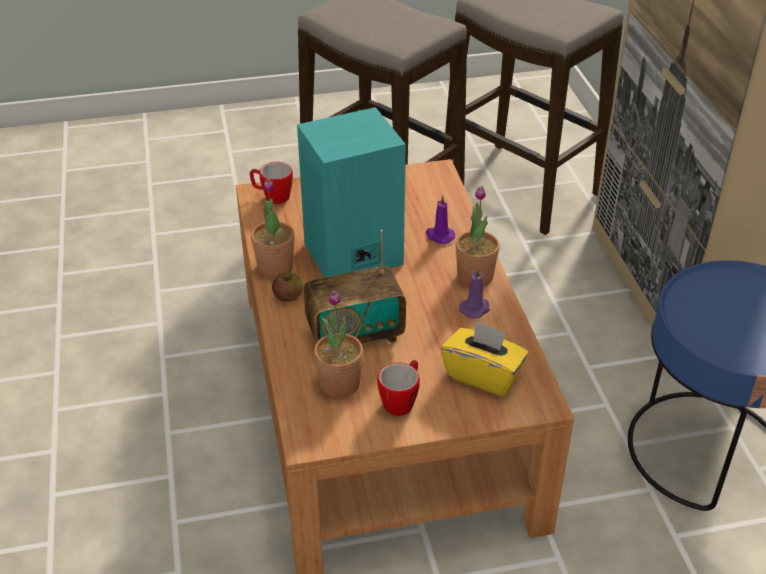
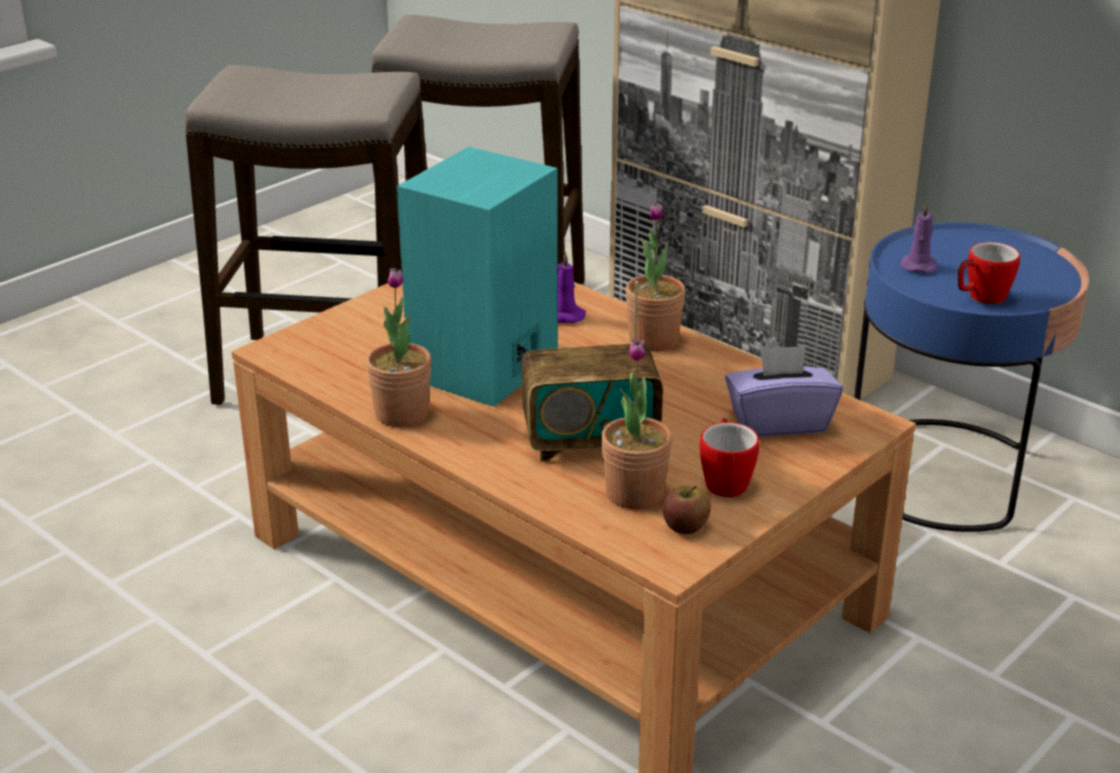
camera: 35 degrees left, 10 degrees down
(272, 197) = (301, 346): mug -> mug (981, 298)
(288, 296) = (458, 436): apple -> apple (685, 526)
(355, 335) = (590, 441): radio -> radio turned 45 degrees clockwise
(475, 308) = (692, 368): purple candle -> purple candle (918, 265)
(483, 375) = (779, 422): yellow tissue box -> purple tissue box

